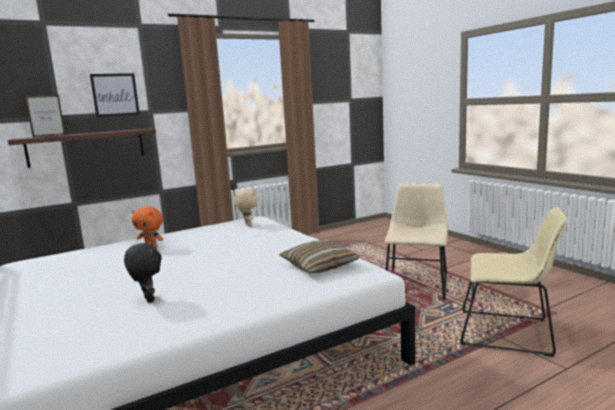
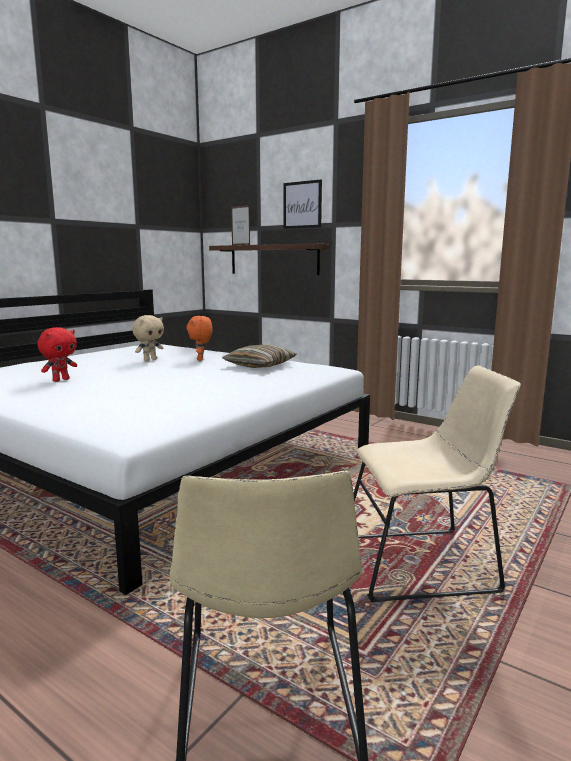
camera: 65 degrees right, 0 degrees up
(147, 300) = (60, 380): black plush toy -> red plush toy
(247, 225) = (305, 370): beige plush toy -> beige plush toy (150, 359)
(319, 266) = (156, 413): pillow -> pillow (260, 365)

